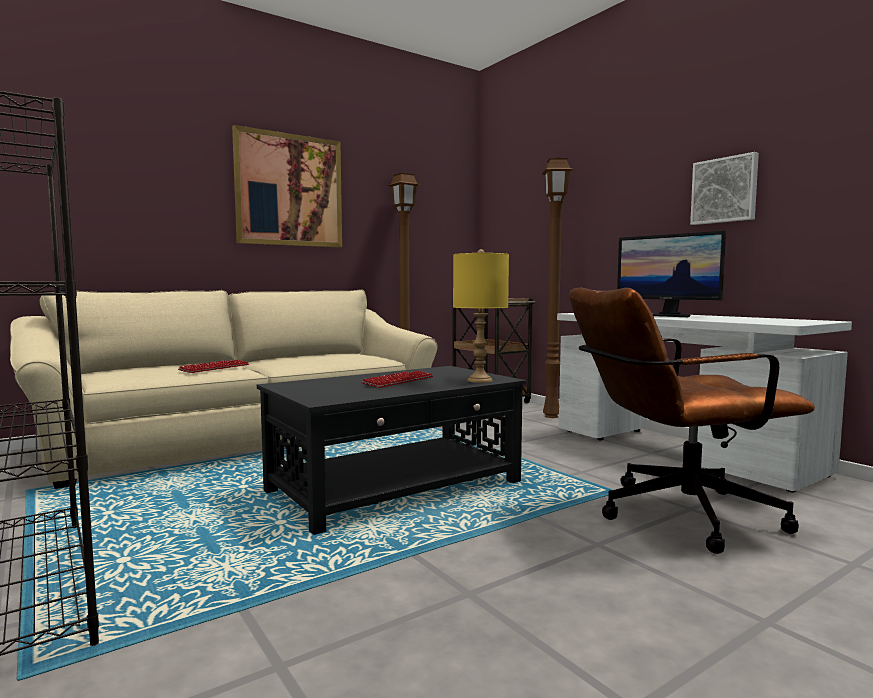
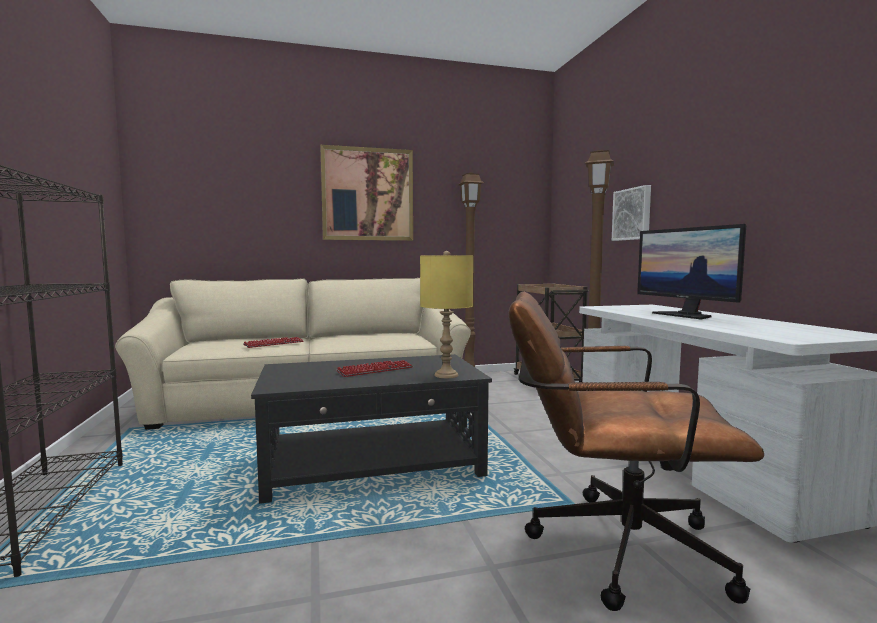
camera: 20 degrees right, 0 degrees up
(724, 190) = (763, 176): picture -> picture (632, 214)

